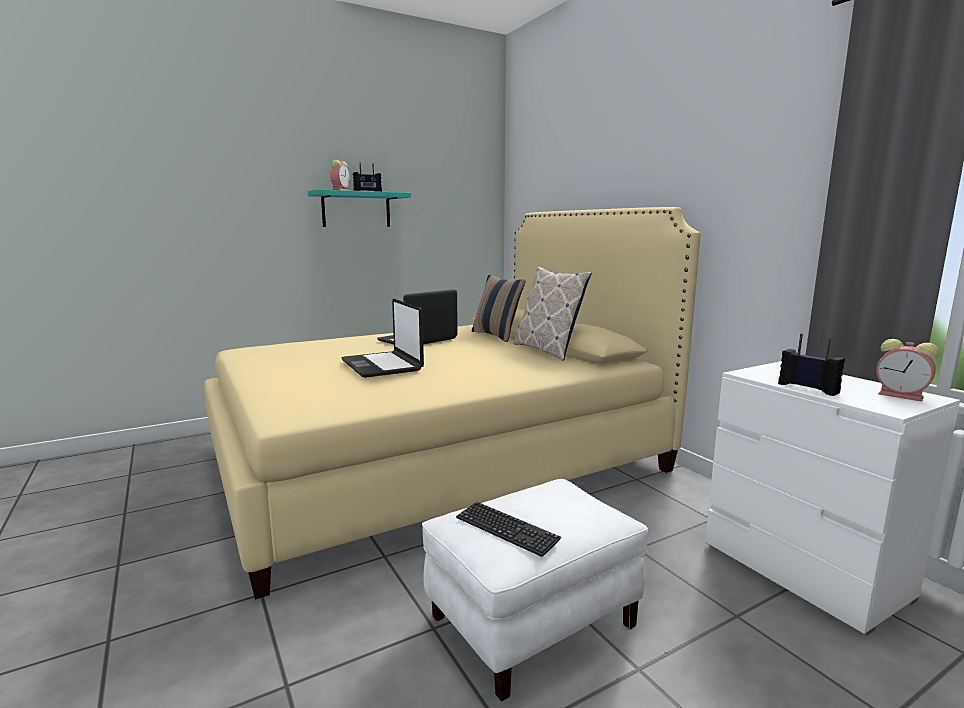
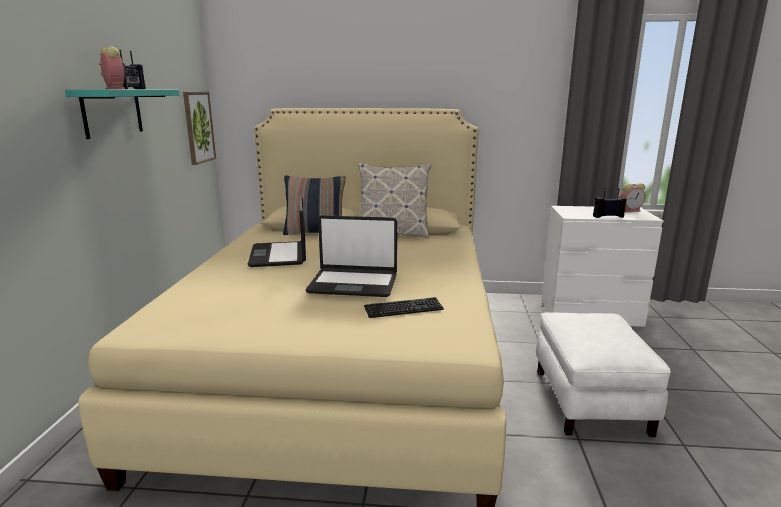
camera: 55 degrees left, 5 degrees up
(476, 230) = (198, 127): none -> picture
(506, 530) = (614, 345): keyboard -> keyboard (403, 309)

